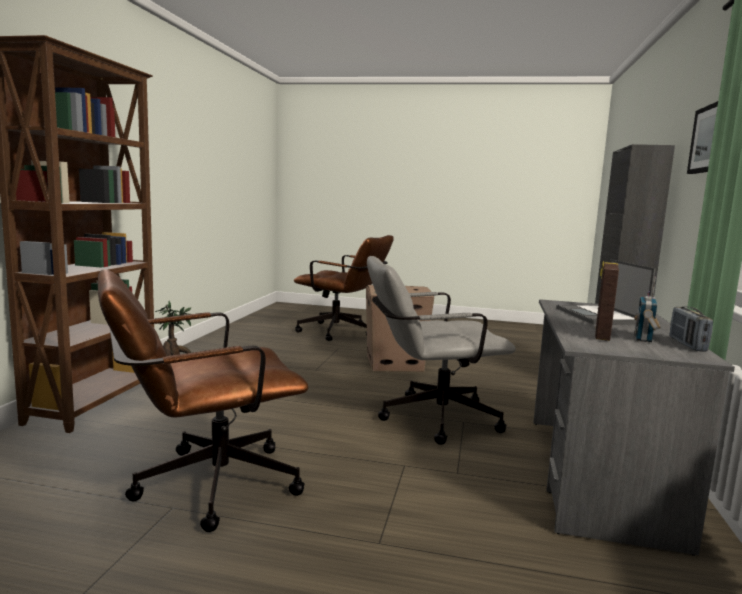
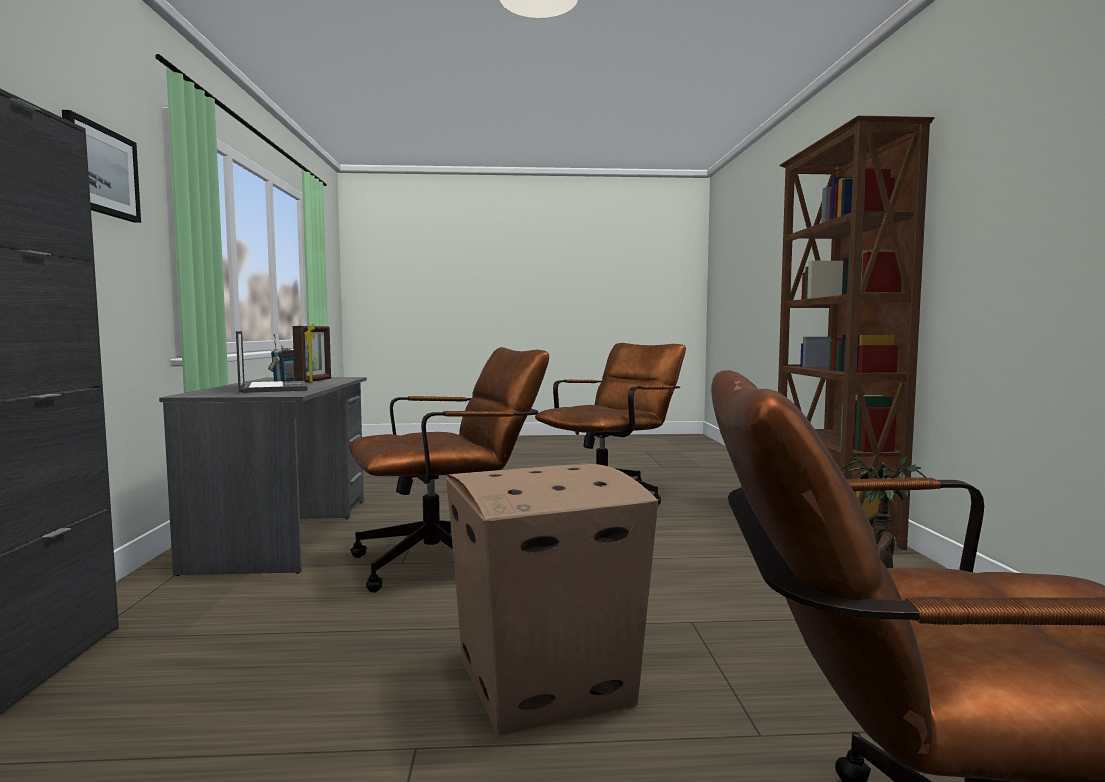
camera: 165 degrees right, 5 degrees down
(429, 418) = (448, 560): grey office chair -> brown office chair
(687, 344) = (259, 380): radio -> none

